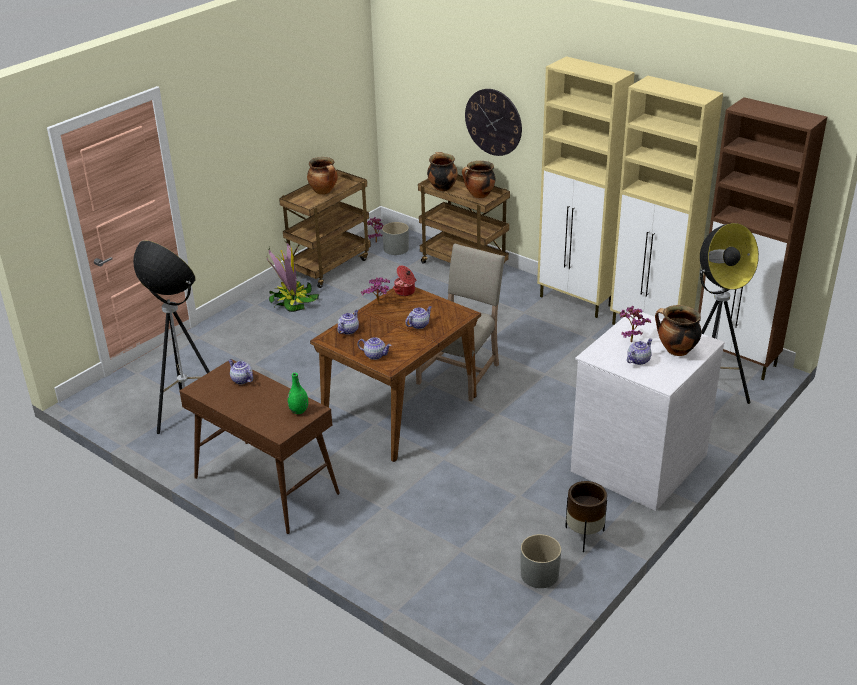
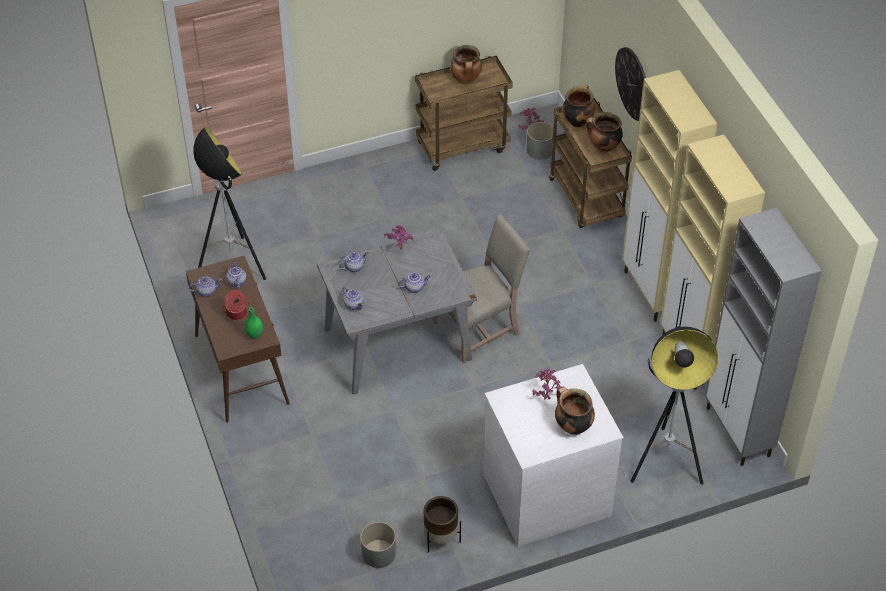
camera: 30 degrees right, 15 degrees up
(292, 301) = (399, 176): potted plant -> none
(401, 409) = (398, 343): brown dining table -> grey dining table
(405, 291) = (434, 243): cooking pot -> cooking pot (236, 313)
(638, 360) = (531, 421): teapot -> teapot (206, 291)
(736, 360) = (738, 433): brown cabinet -> grey cabinet

